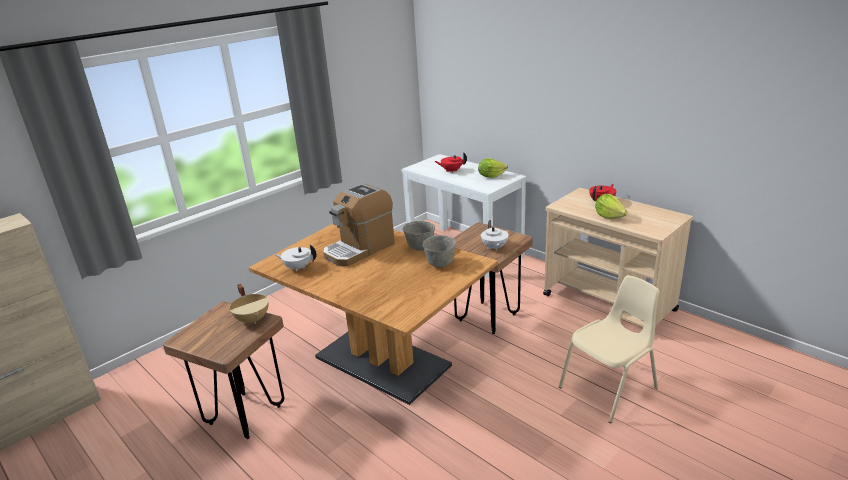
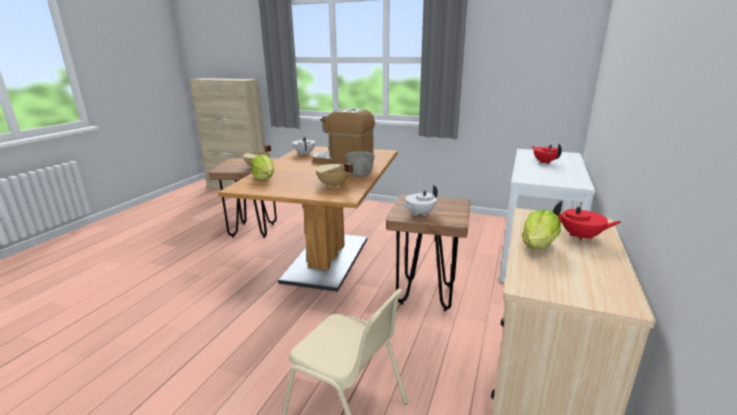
camera: 65 degrees right, 5 degrees down
(440, 264) = (333, 185): grey bowl -> beige cooking pot
(491, 176) = (561, 176): lettuce -> lettuce (264, 178)

